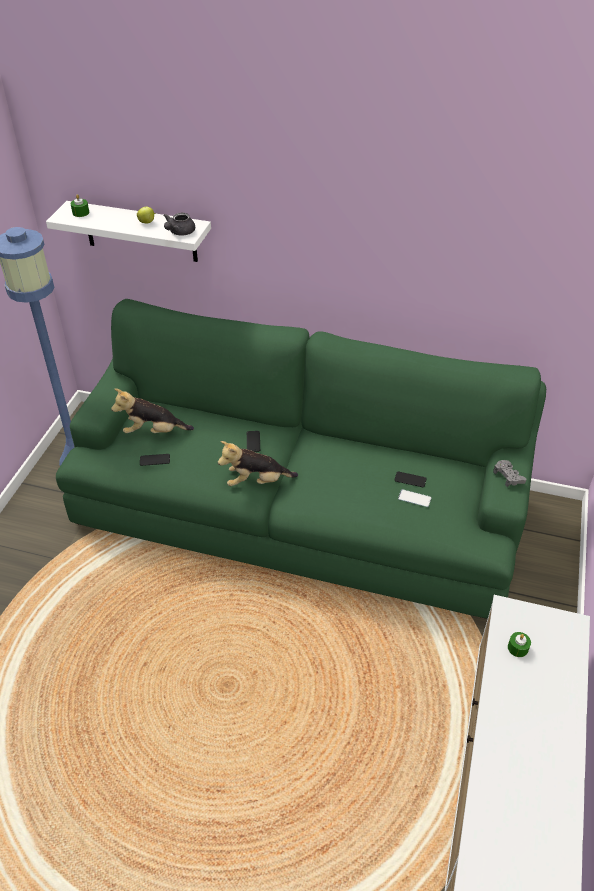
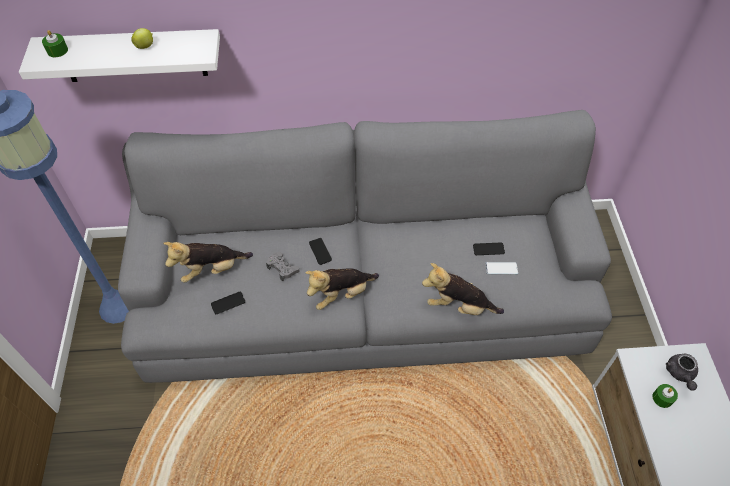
camera: 20 degrees left, 10 degrees up
(179, 232) = (190, 52): grey teapot -> grey teapot (680, 374)
(297, 510) = (364, 295): green sofa -> grey sofa
(359, 519) = (458, 306): none -> plush toy
(508, 476) = (581, 222): grey game controller -> grey game controller (282, 268)

